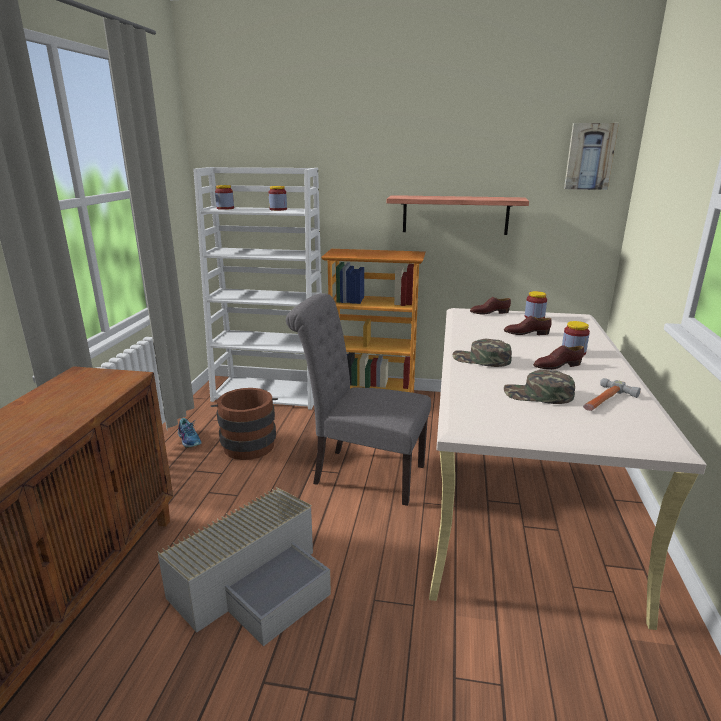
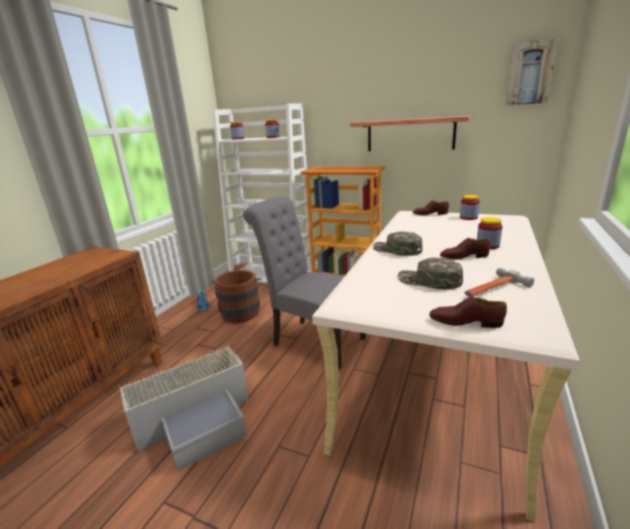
camera: 15 degrees right, 0 degrees up
(526, 333) = (452, 230): brown shoe -> brown shoe (465, 321)

